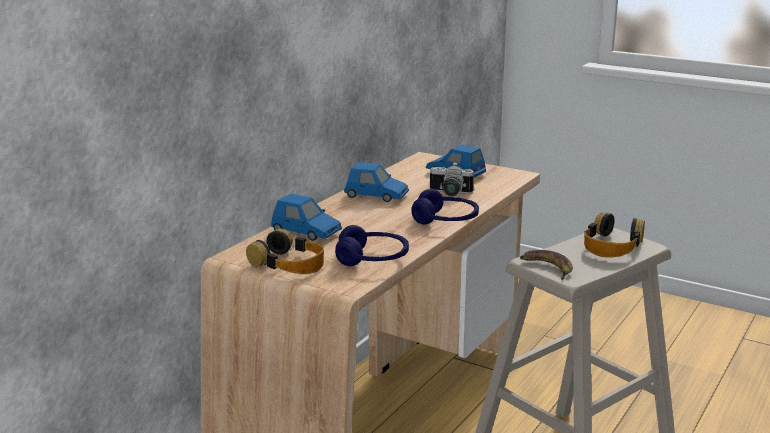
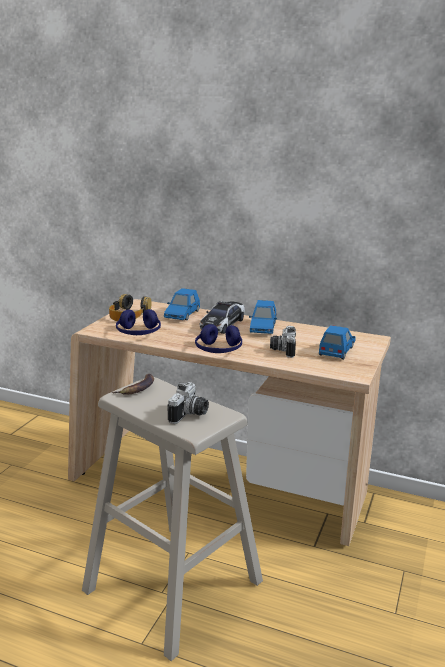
camera: 80 degrees right, 0 degrees up
(355, 213) = (222, 324): none -> toy car
(612, 245) = (190, 415): headphones -> camera

